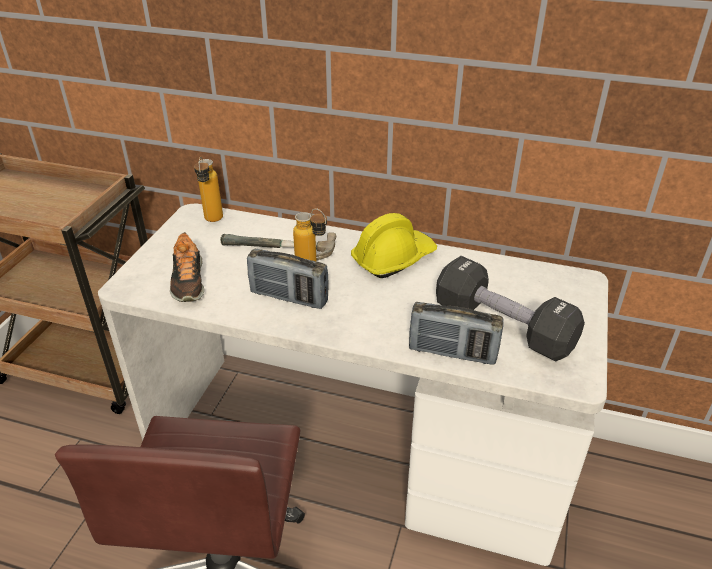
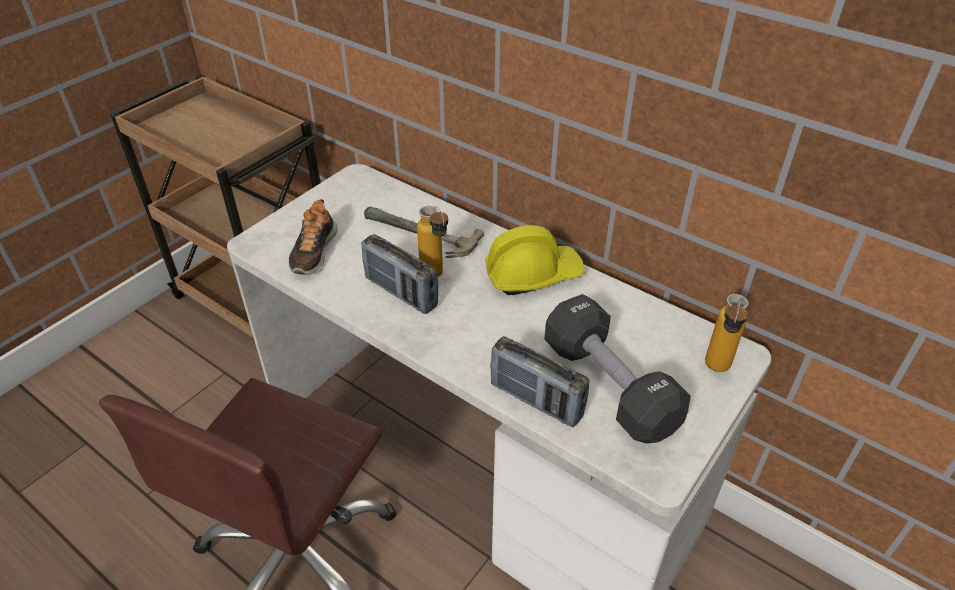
camera: 20 degrees right, 5 degrees up
(212, 222) = (369, 189): bottle -> bottle (716, 371)

